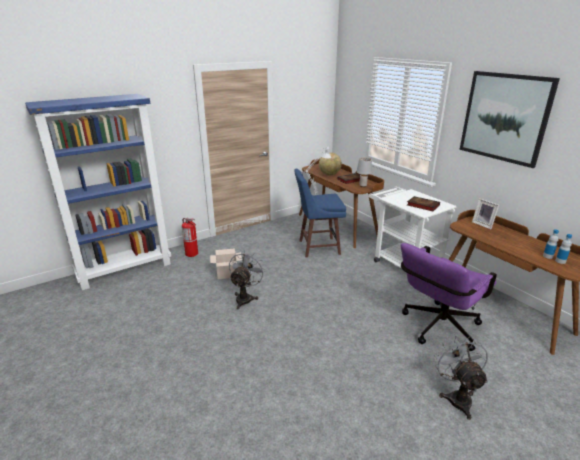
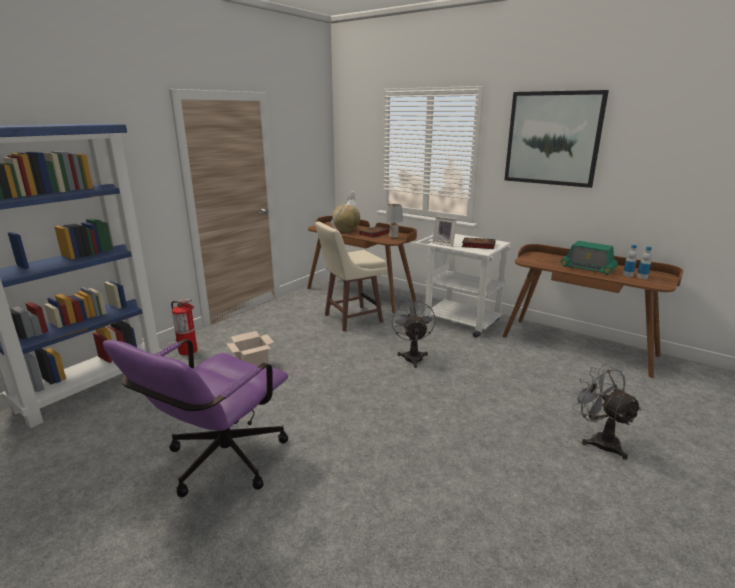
camera: 20 degrees left, 5 degrees down
(245, 298) = (294, 389): grey fan -> grey fan (412, 356)
(317, 247) = (351, 319): blue stool -> beige stool
(436, 329) = (533, 377): purple office chair -> purple office chair (218, 464)
(483, 224) = (546, 257): picture frame -> picture frame (444, 244)
(513, 242) = (587, 268): none -> radio

